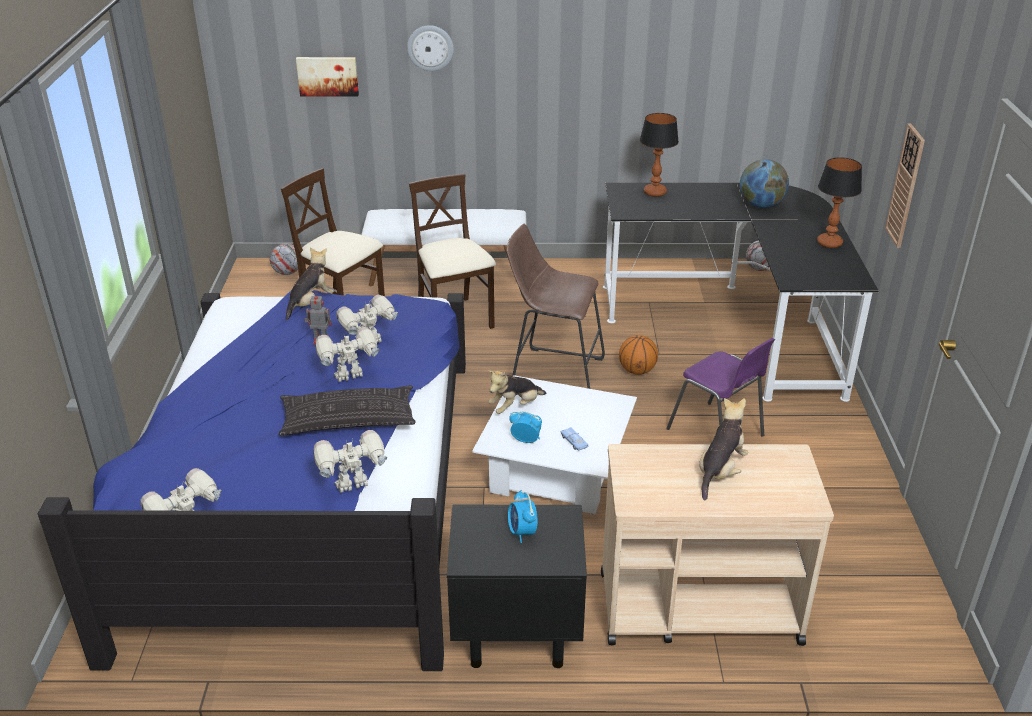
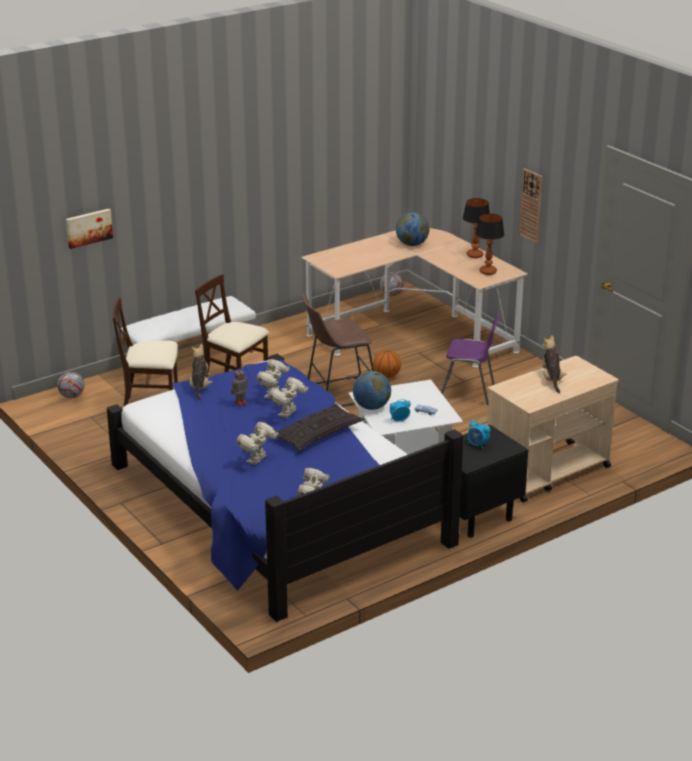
camera: 35 degrees left, 5 degrees down
(353, 486) = (368, 459): toy robot -> toy robot (257, 460)
(430, 48) = (161, 188): wall clock -> none
(515, 407) = (371, 407): plush toy -> globe
(654, 192) = (340, 254): table lamp -> table lamp (487, 272)
(735, 325) = (414, 332): black desk -> beige desk

